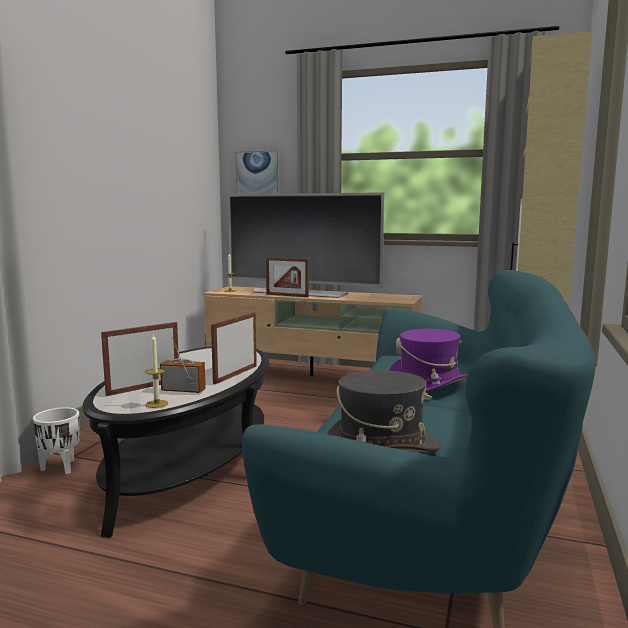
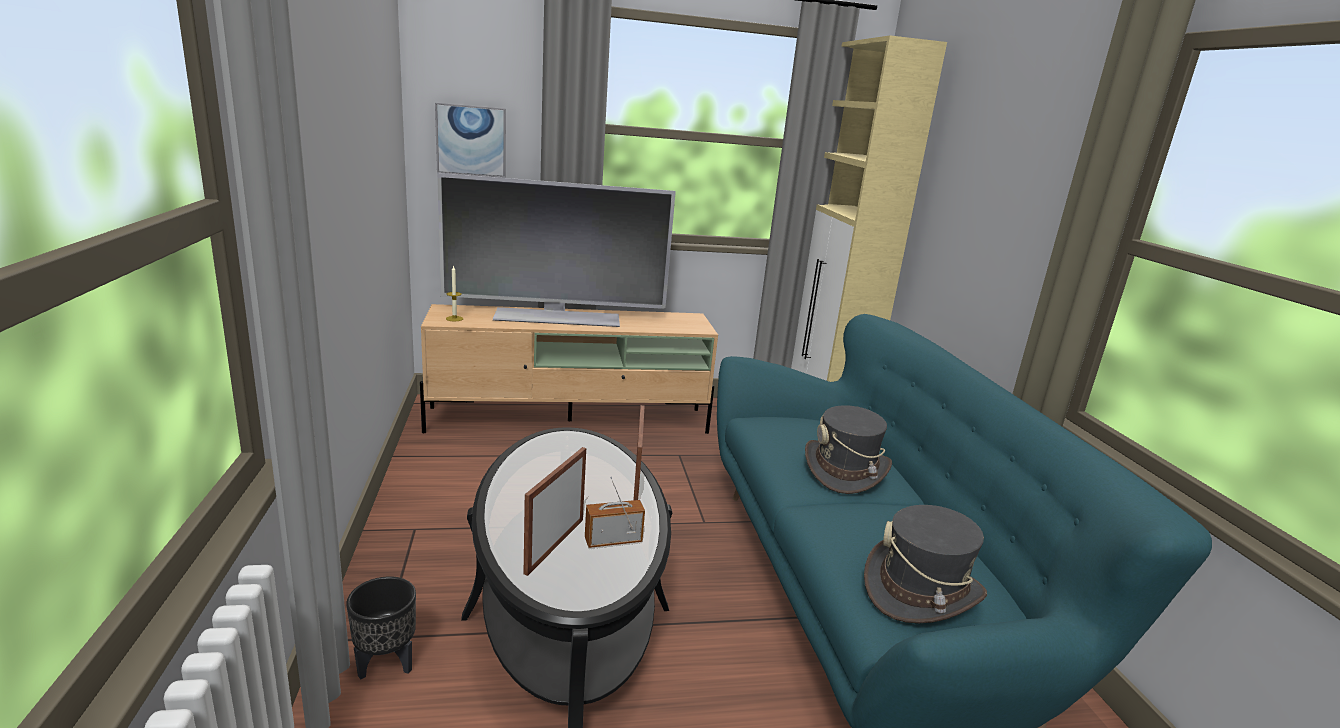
camera: 30 degrees left, 10 degrees up
(60, 467) = (385, 664): white planter -> black planter
(157, 404) = (616, 577): candle -> none
(287, 295) = (549, 326): picture frame -> none
(428, 384) = (845, 471): purple hat -> grey hat

